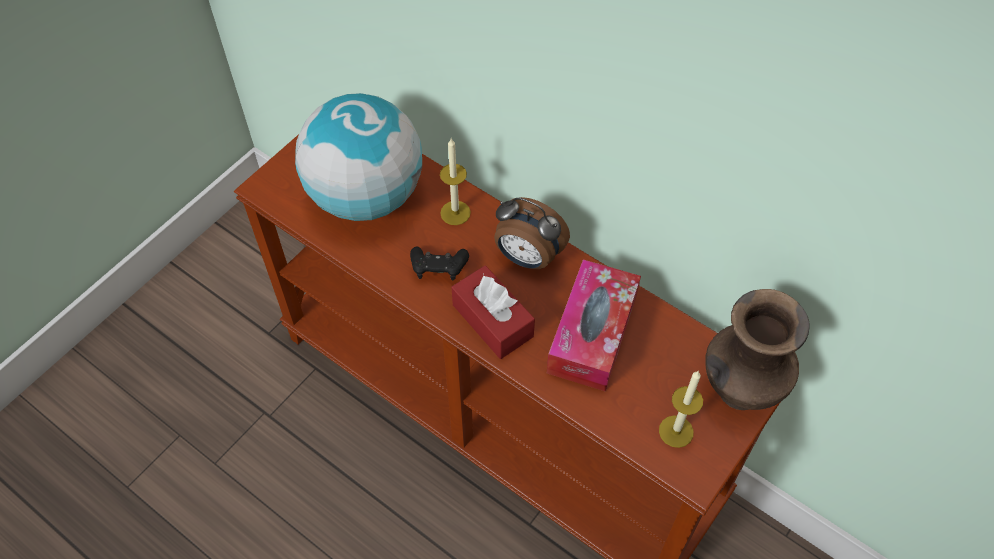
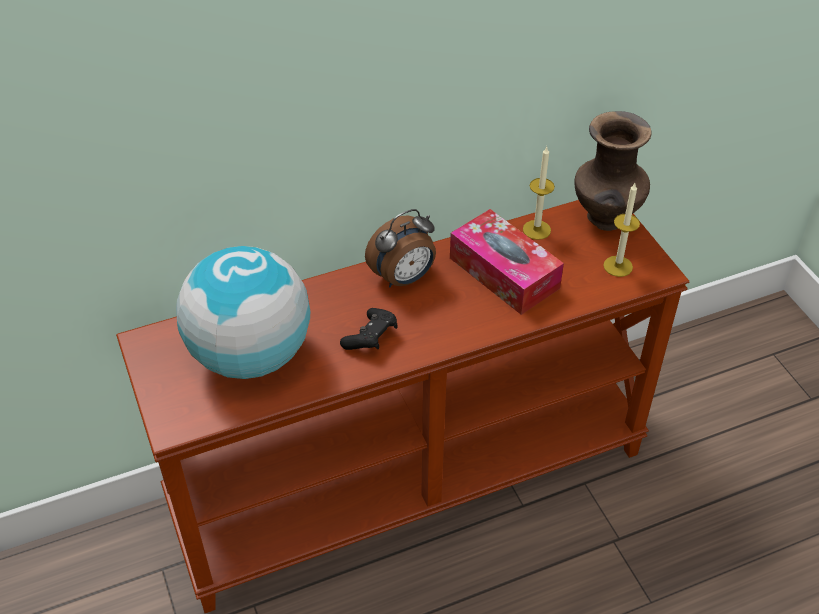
camera: 60 degrees left, 10 degrees down
(455, 213) = (321, 303): candle -> candle (536, 230)
(492, 320) = (449, 325): red tissue box -> none

